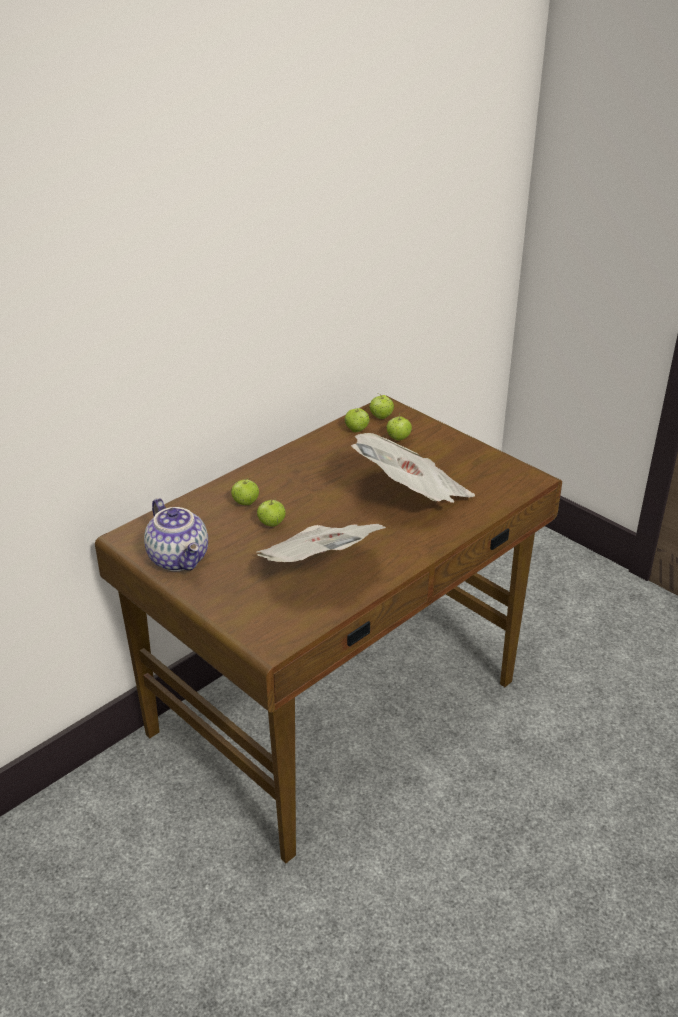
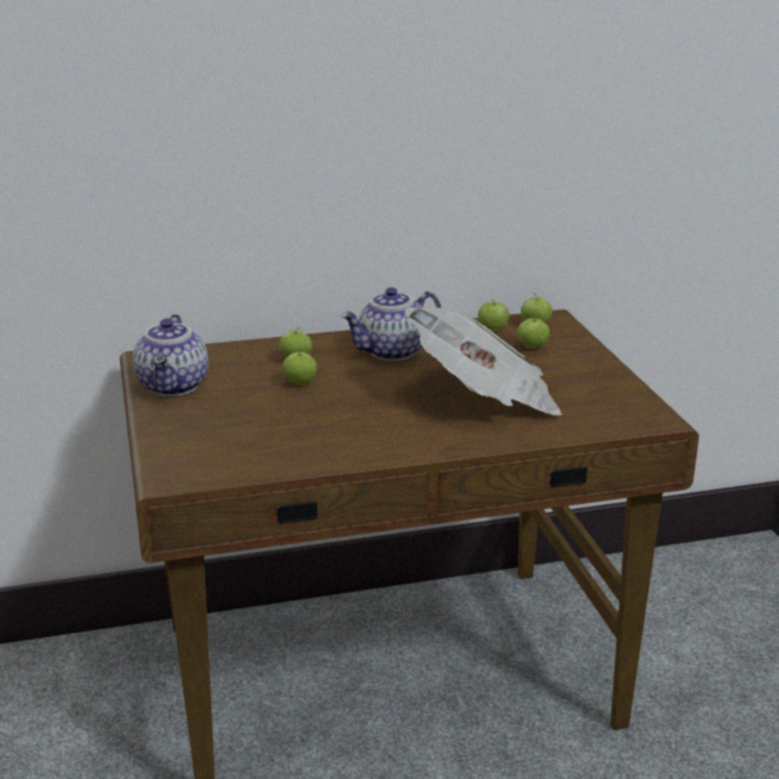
camera: 30 degrees right, 10 degrees down
(308, 473) = (392, 353): none -> teapot
(319, 568) = (302, 431): newspaper -> none

